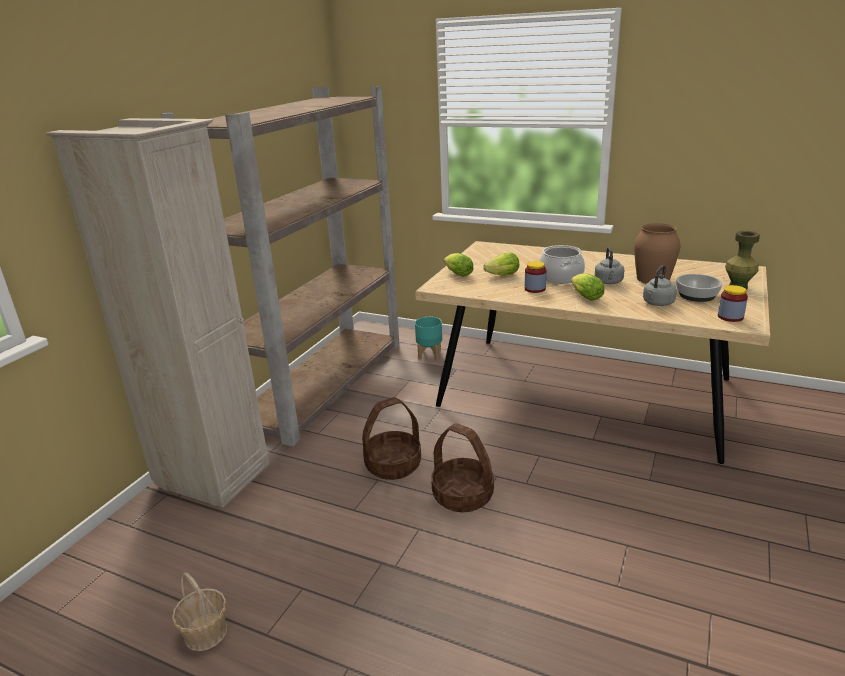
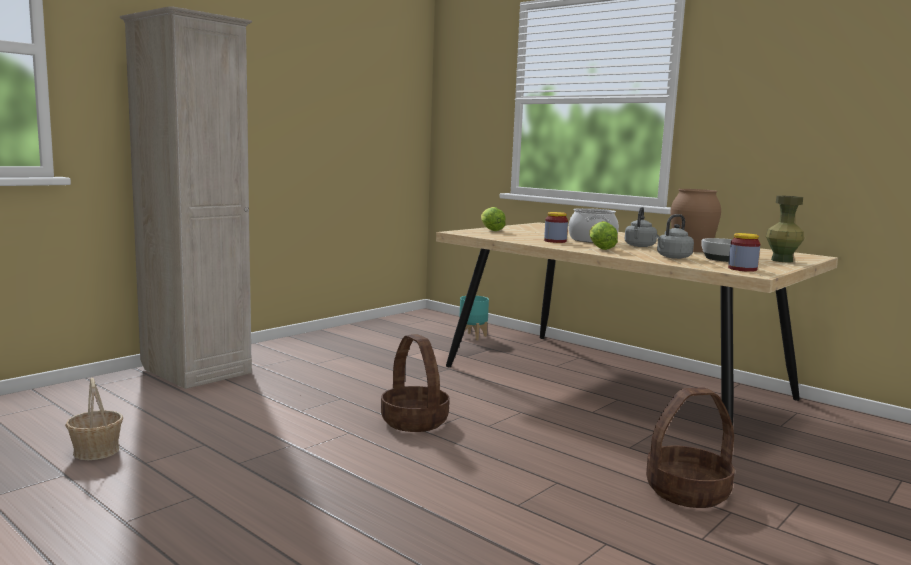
camera: 15 degrees right, 15 degrees down
(323, 383) = (350, 337): brown bookcase -> none
(393, 465) = (365, 392): basket -> basket (687, 491)
(501, 276) = (532, 234): lettuce -> none

